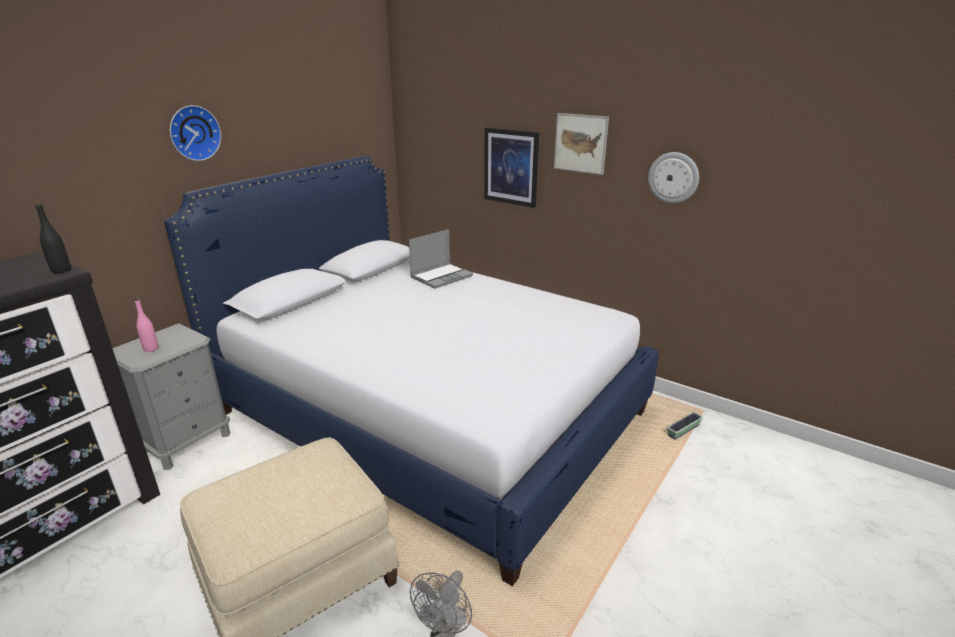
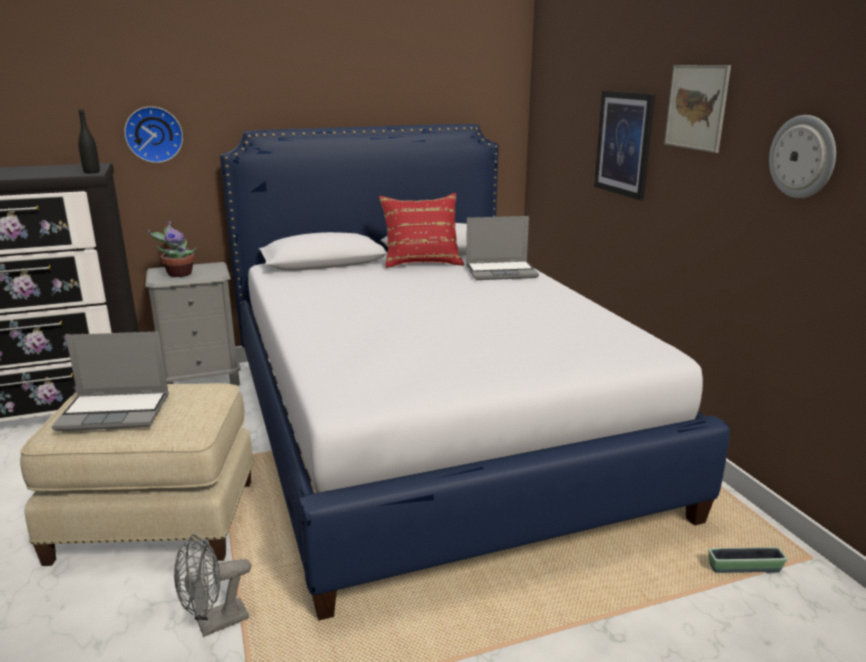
camera: 35 degrees right, 5 degrees down
(151, 349) = (178, 274): pink bottle -> potted plant
(193, 133) = (269, 74): wall clock -> wall clock (154, 134)
(271, 505) = (116, 412): none -> laptop
(370, 281) = (422, 261): none -> red pillow

